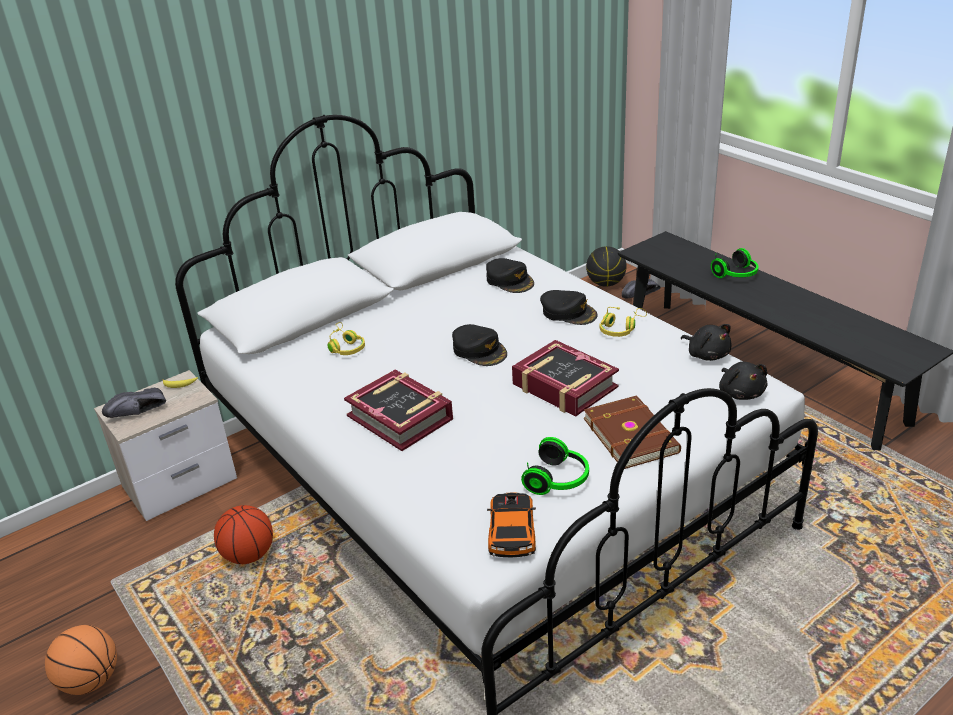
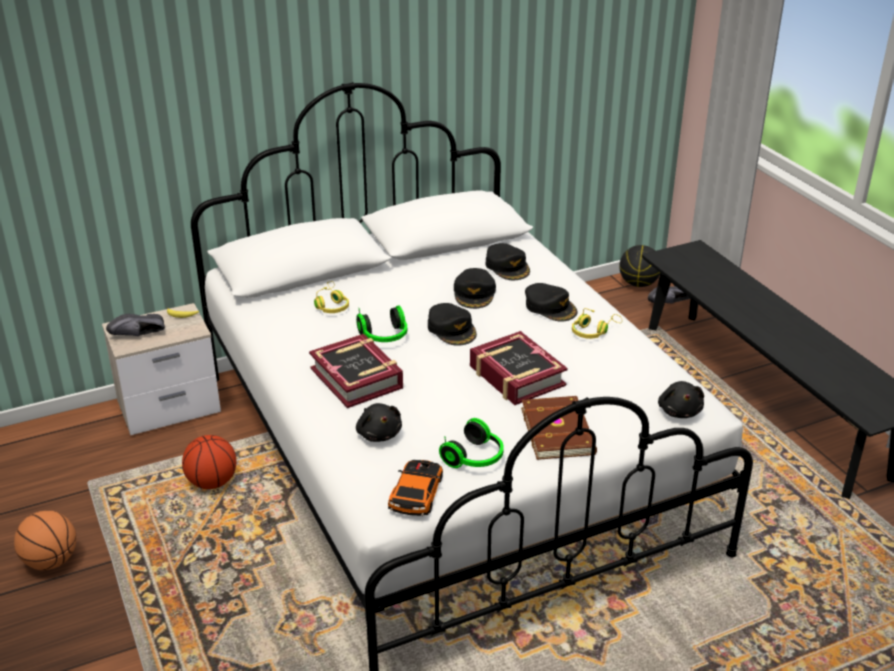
camera: 10 degrees right, 0 degrees up
(488, 311) = (475, 293): none -> black cap
(707, 354) = (664, 370): black plush toy -> black plush toy (379, 433)
(737, 275) = (752, 297): headphones -> headphones (385, 337)

